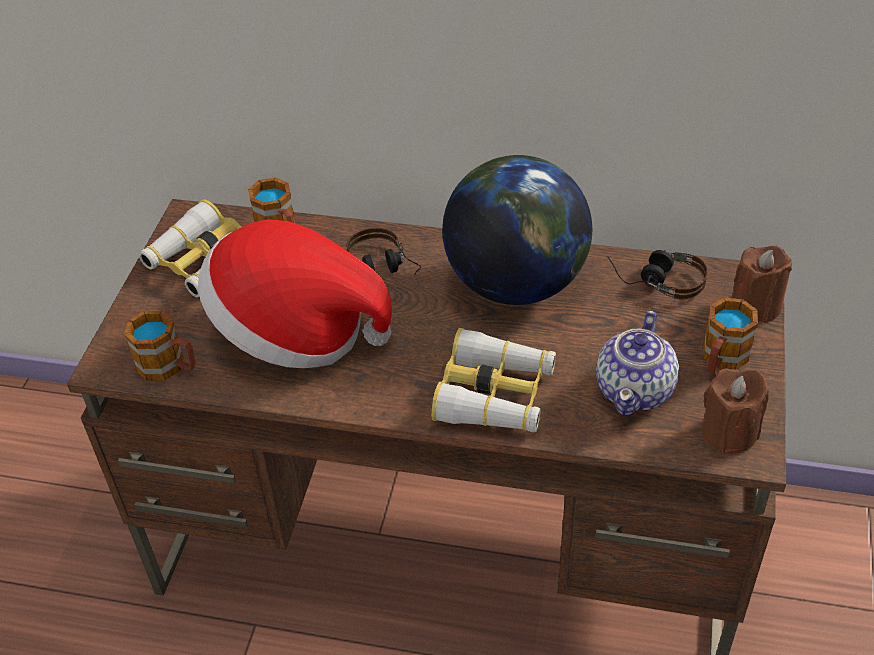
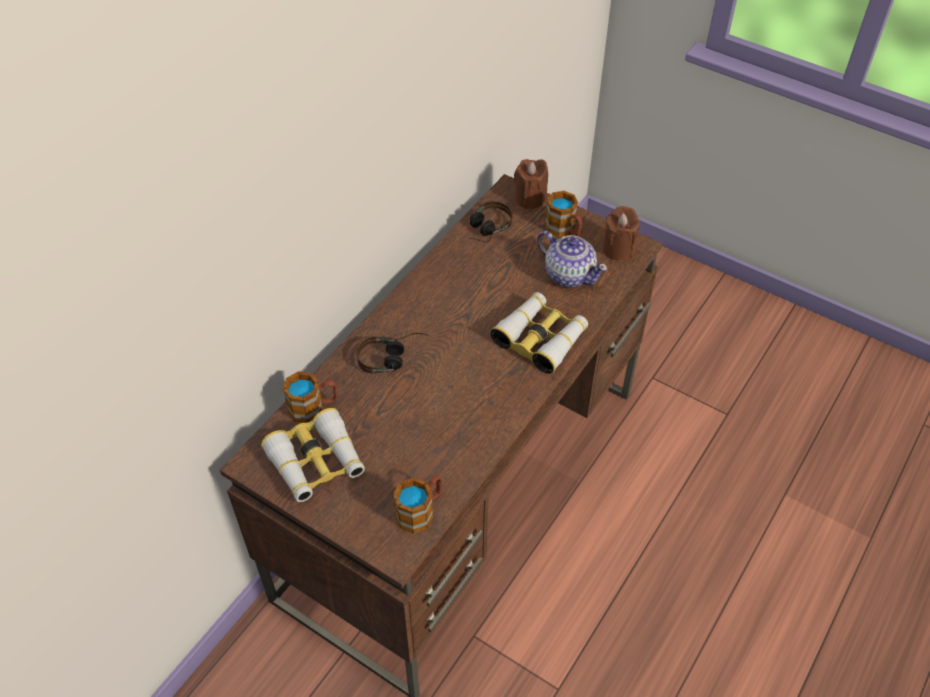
camera: 70 degrees left, 5 degrees up
(295, 331) = (426, 425): hat -> none
(516, 283) = (448, 295): globe -> none

